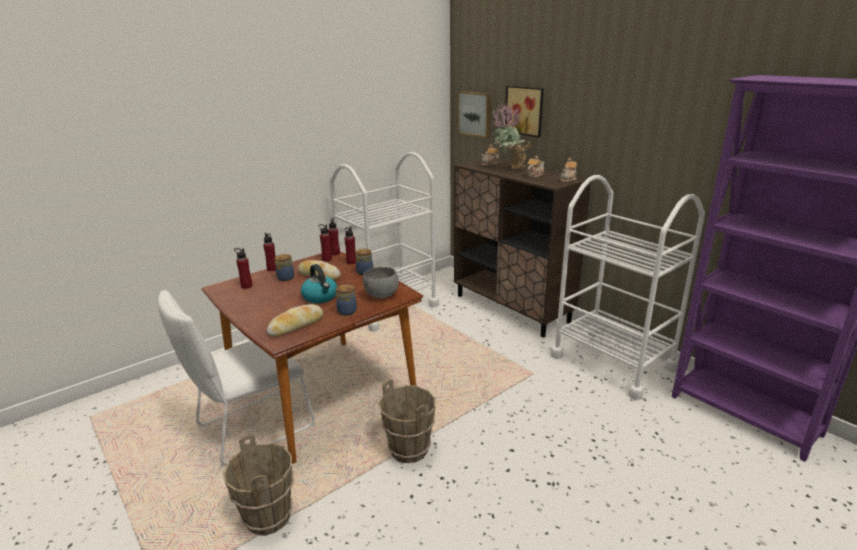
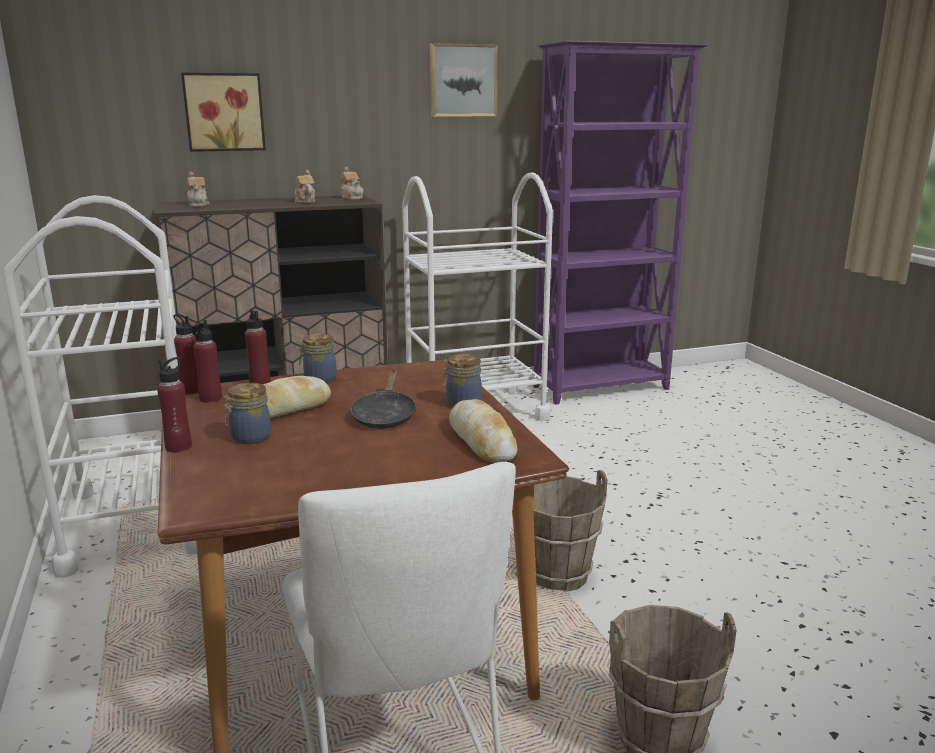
camera: 70 degrees left, 5 degrees down
(246, 286) = (238, 476): red bottle -> none
(320, 297) = (384, 416): kettle -> black frying pan
(381, 296) = (430, 379): grey bowl -> none
(475, 113) = (103, 129): picture -> picture (462, 80)
(509, 169) = (249, 203): potted plant -> none

